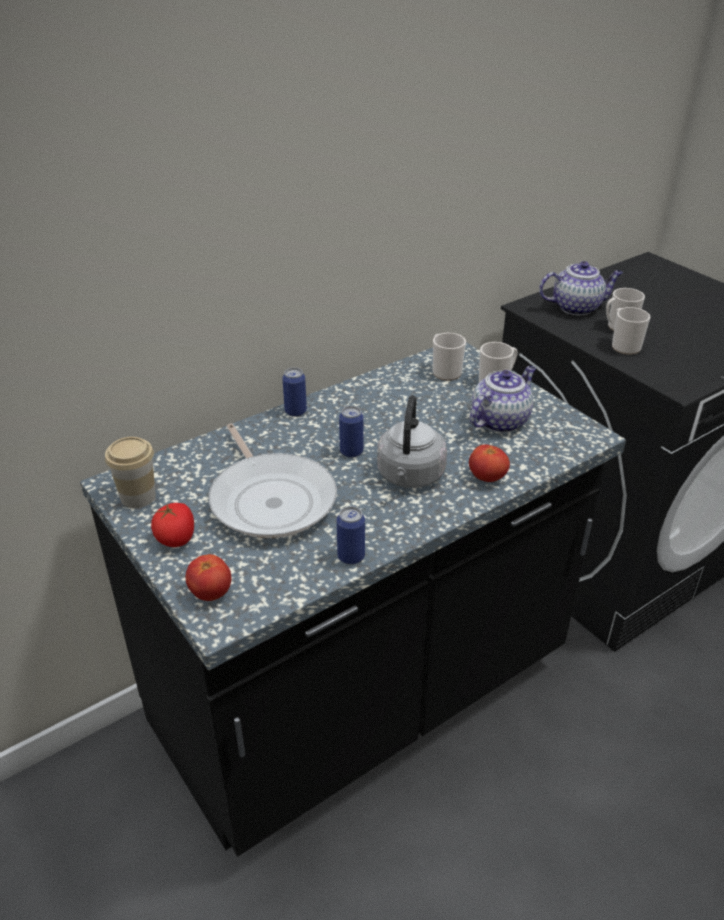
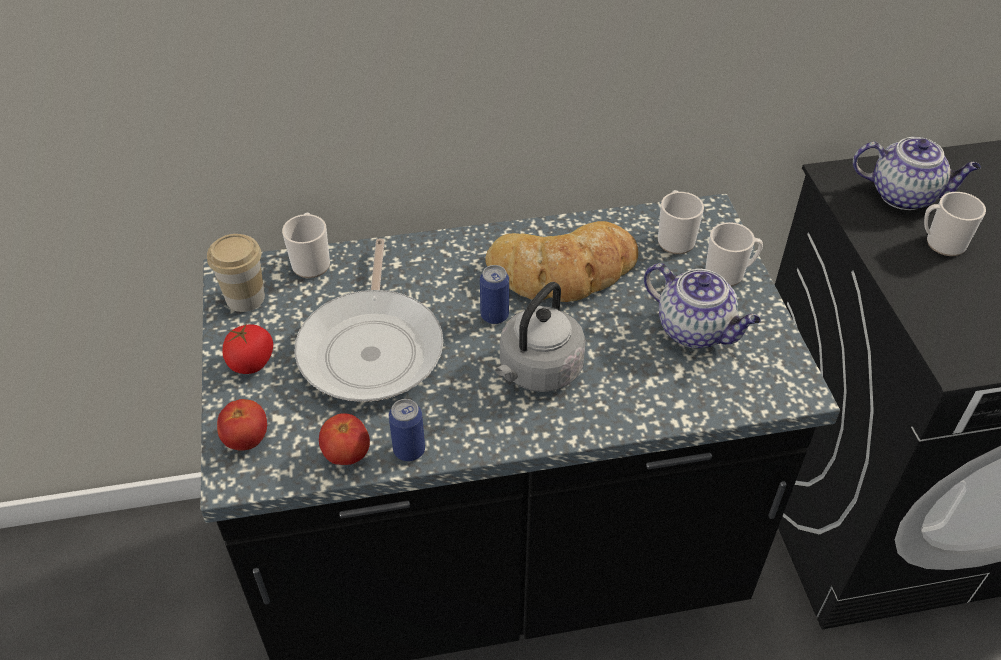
camera: 25 degrees right, 10 degrees up
(295, 411) = (467, 241): can -> none
(382, 411) = (564, 271): none -> bread
(487, 478) = (625, 404): tomato -> tomato (347, 454)
(500, 420) = (696, 330): teapot -> teapot turned 60 degrees clockwise
(623, 346) = (926, 274): mug -> mug (311, 261)

